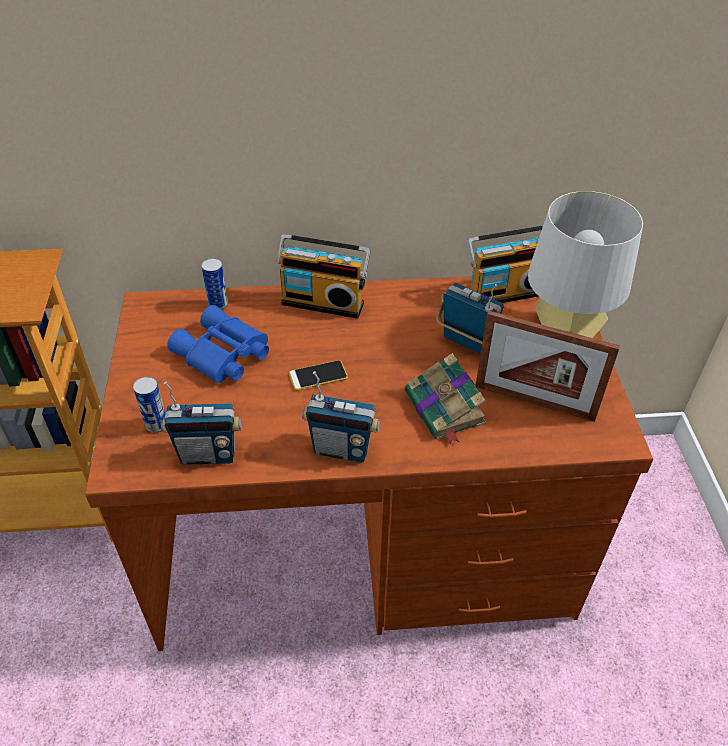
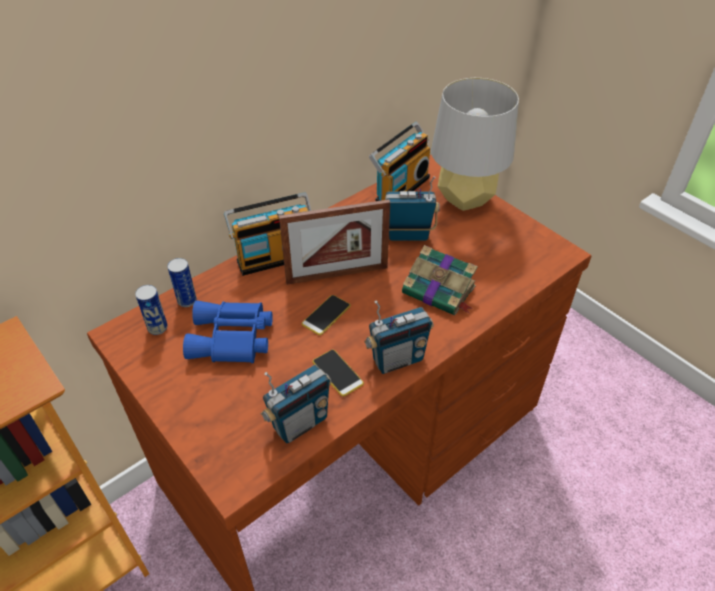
camera: 35 degrees left, 0 degrees up
(156, 425) = (231, 425): can -> can (157, 328)
(279, 431) = (337, 373): none -> phone
(534, 402) = (490, 255): picture frame -> picture frame (337, 274)

